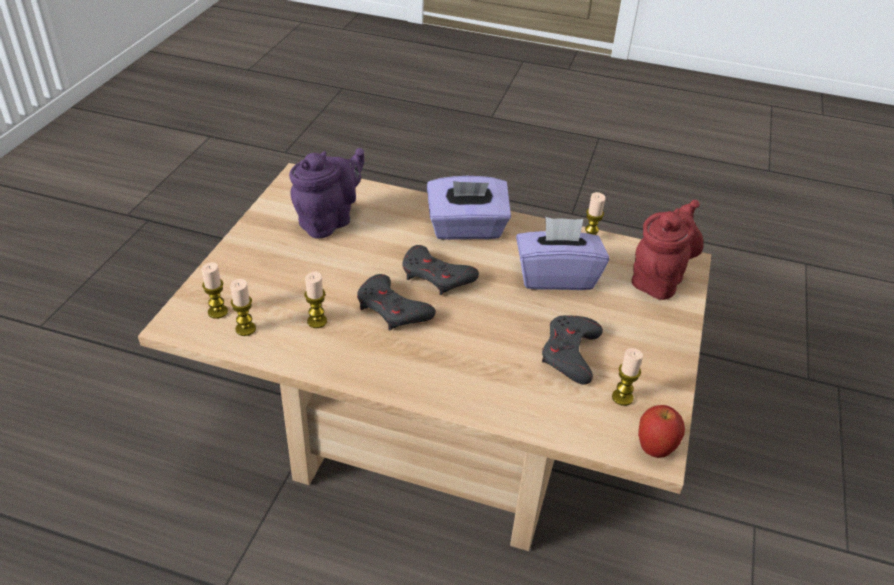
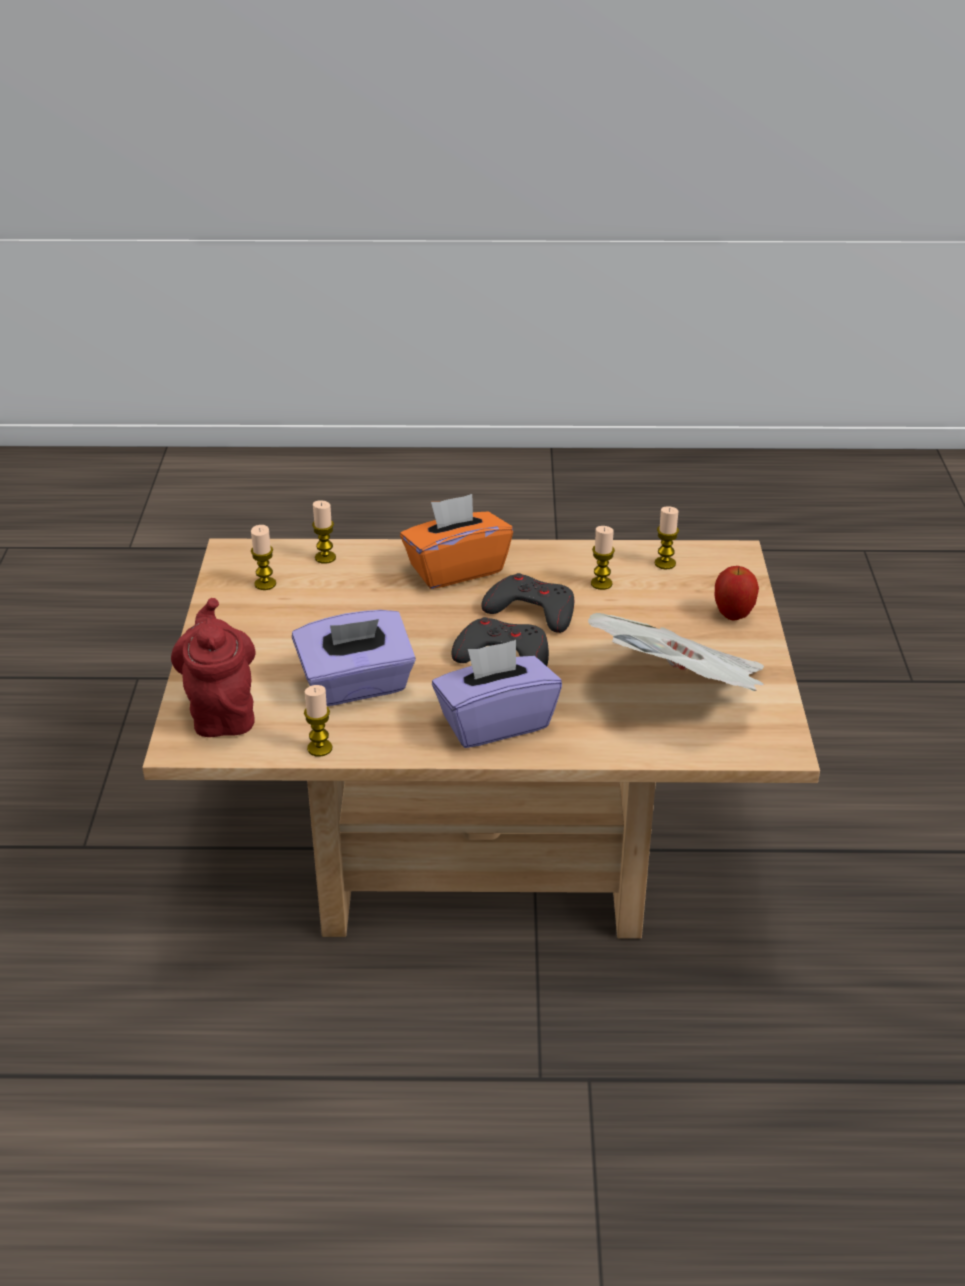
camera: 165 degrees right, 5 degrees down
(218, 312) = (707, 571): candle -> candle (325, 557)
(328, 221) = (681, 691): purple teapot -> newspaper
(436, 370) = (456, 569): none -> orange tissue box
(570, 353) = (323, 609): grey game controller -> none
(654, 449) = (234, 553): apple -> apple (733, 615)
(659, 279) = (221, 712): red teapot -> red teapot turned 150 degrees clockwise

